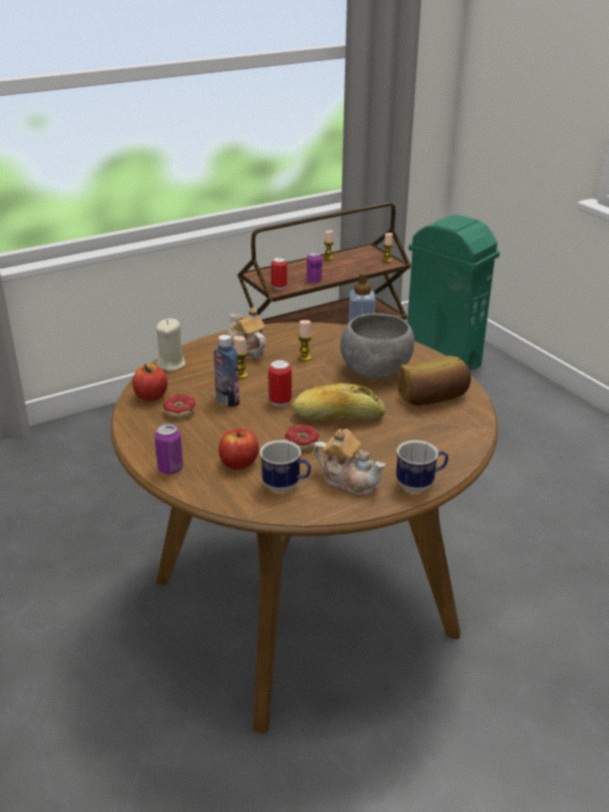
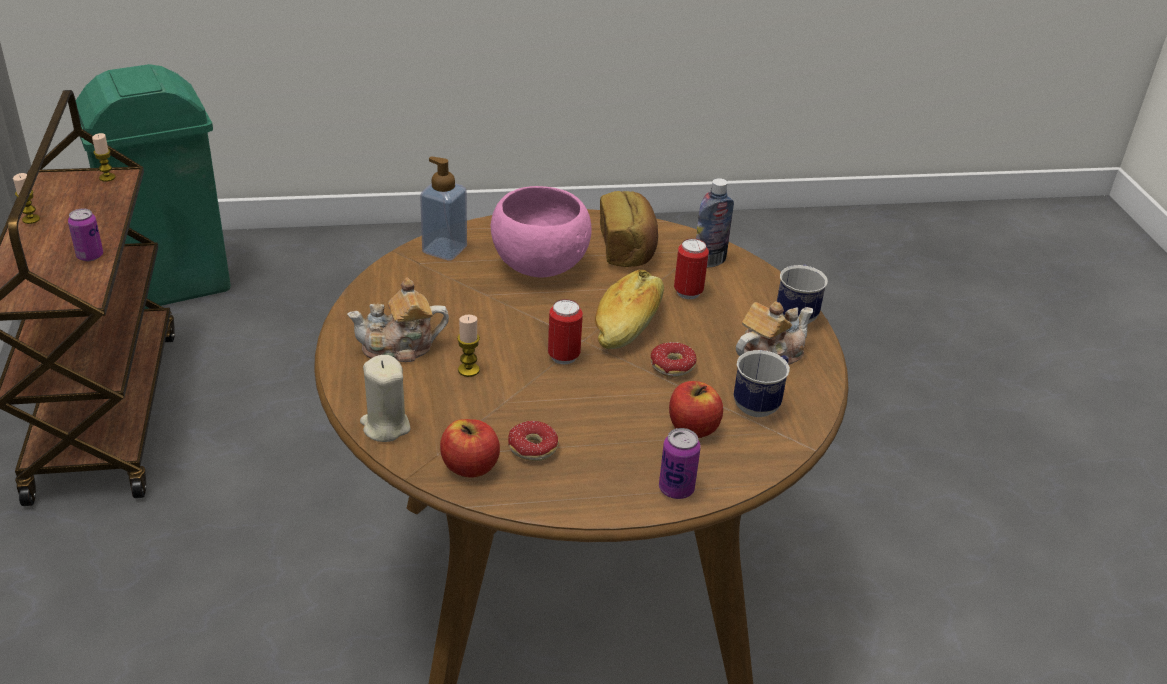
camera: 70 degrees left, 5 degrees up
(227, 401) = (533, 399): bottle -> bottle (709, 261)
(279, 287) = (74, 292): can -> can (688, 292)
(304, 358) = (462, 306): candle -> none
(376, 372) = (540, 265): grey bowl -> pink bowl

